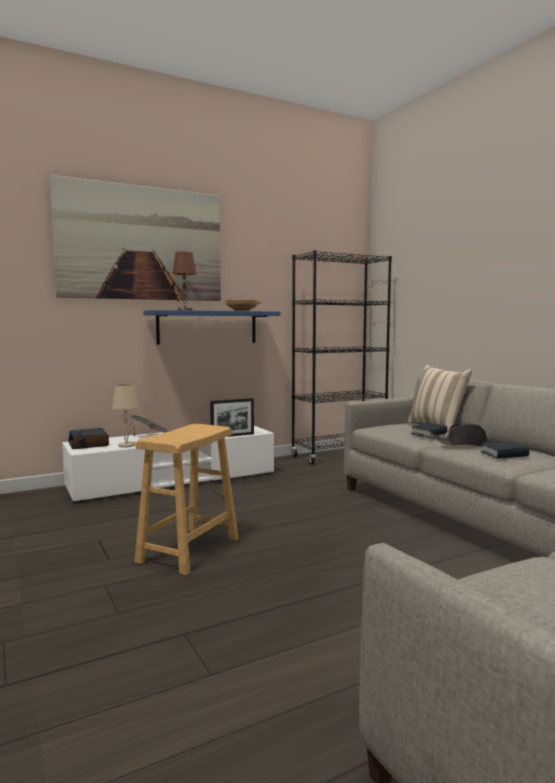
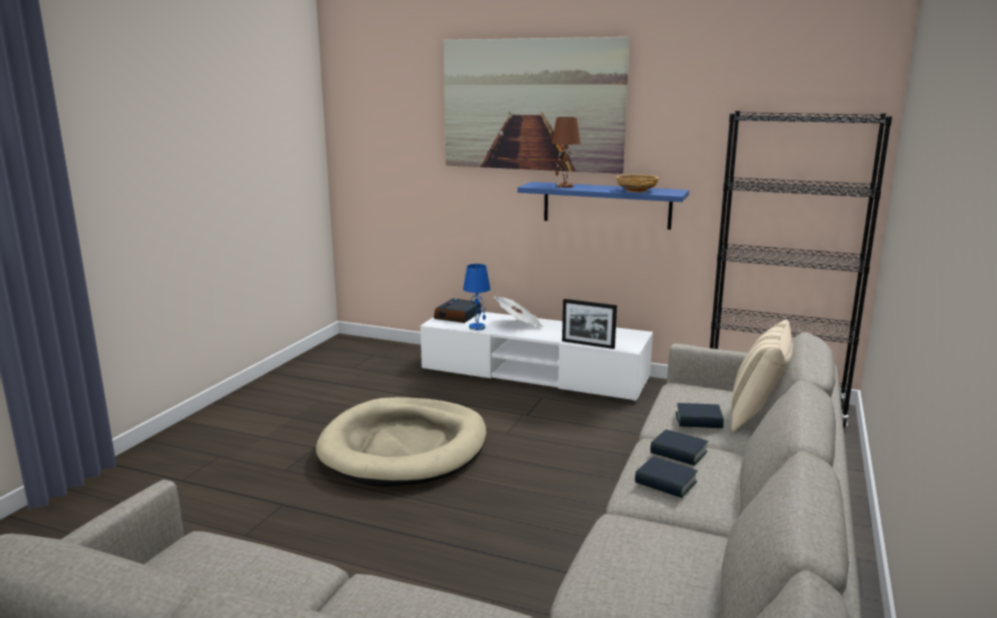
camera: 50 degrees right, 10 degrees up
(127, 445) = (477, 327): beige table lamp -> blue table lamp
(188, 550) = (404, 447): brown stool -> beige dog bed
(467, 444) = (678, 453): black hat -> book

